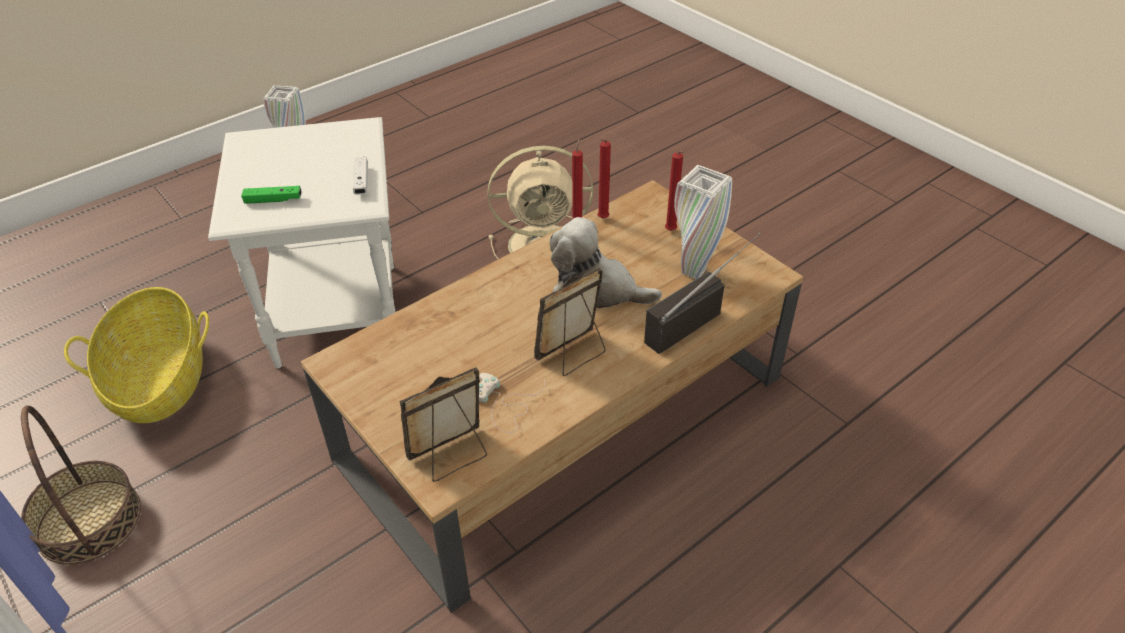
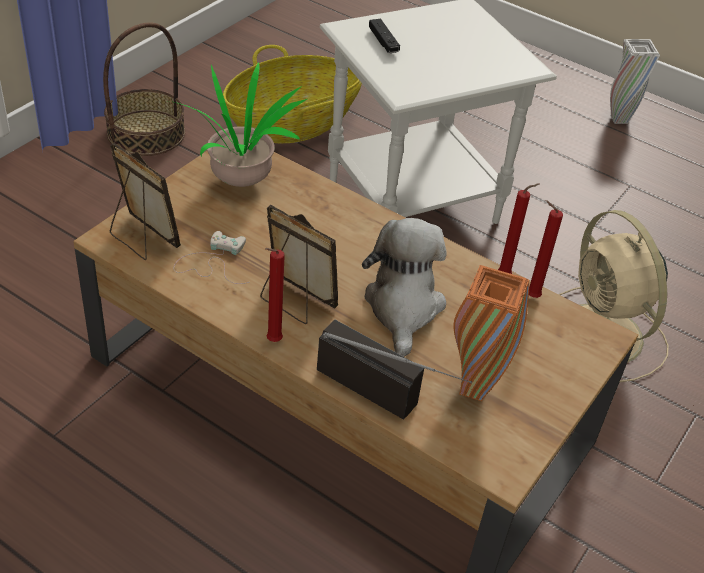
camera: 70 degrees right, 0 degrees up
(273, 200) = (383, 42): green game controller -> black game controller
(361, 181) = (437, 83): white game controller -> none
(383, 366) = (241, 178): none -> potted plant
(671, 232) = (539, 361): red candle -> red candle (271, 341)
(693, 271) = (473, 389): white vase -> orange vase

